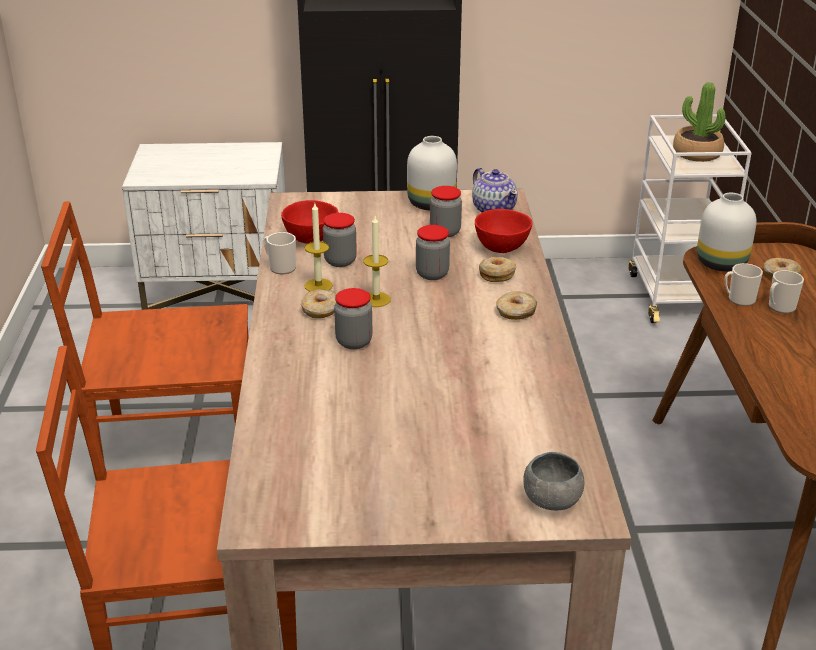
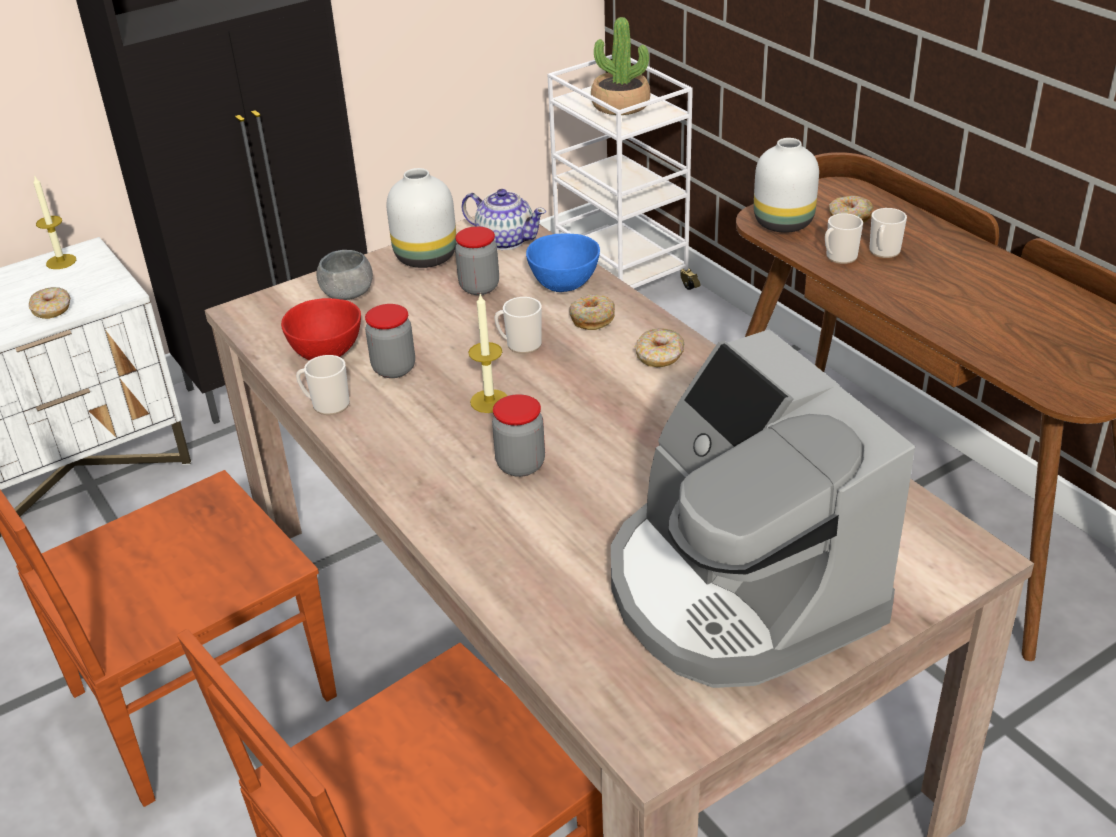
camera: 30 degrees left, 5 degrees up
(318, 285) = (401, 410): candle -> candle (61, 261)
(320, 310) = (438, 441): donut -> donut (52, 309)
(404, 465) = (738, 591): none -> coffee machine
(432, 274) = (520, 344): jar -> mug
(502, 248) = (565, 284): red bowl -> blue bowl
(552, 500) = (923, 558): grey bowl -> grey bowl (347, 294)

